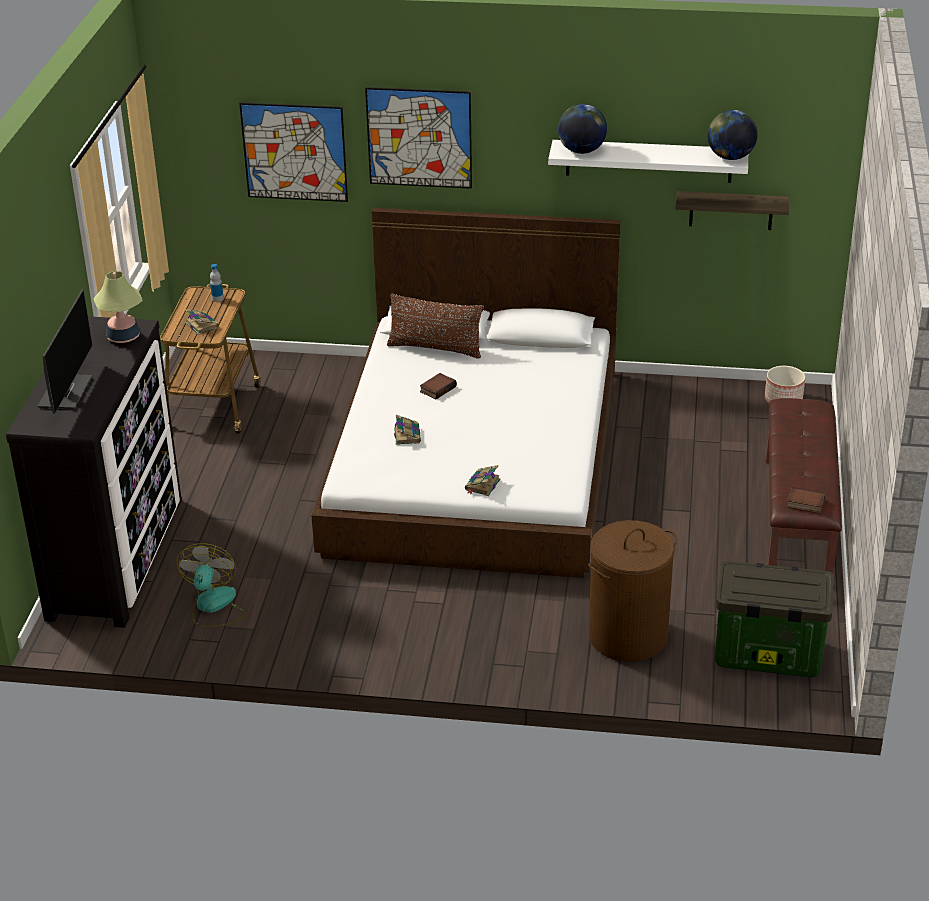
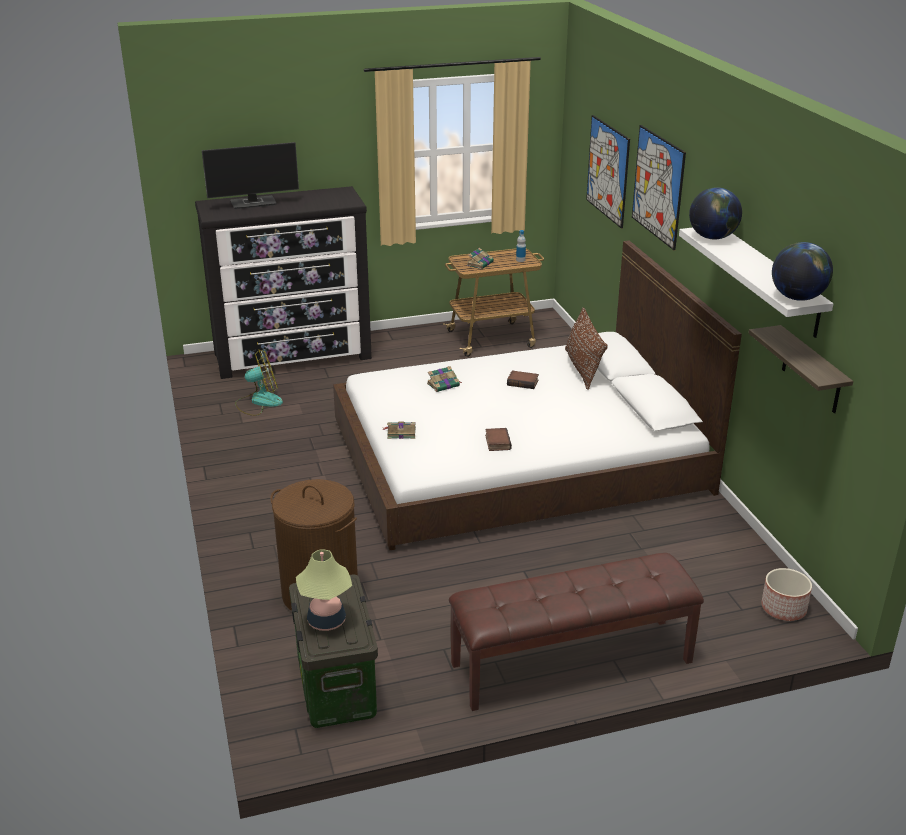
camera: 65 degrees right, 5 degrees down
(123, 337) = (334, 202): table lamp -> table lamp (326, 621)
(804, 504) = (483, 606): book -> book (496, 442)

